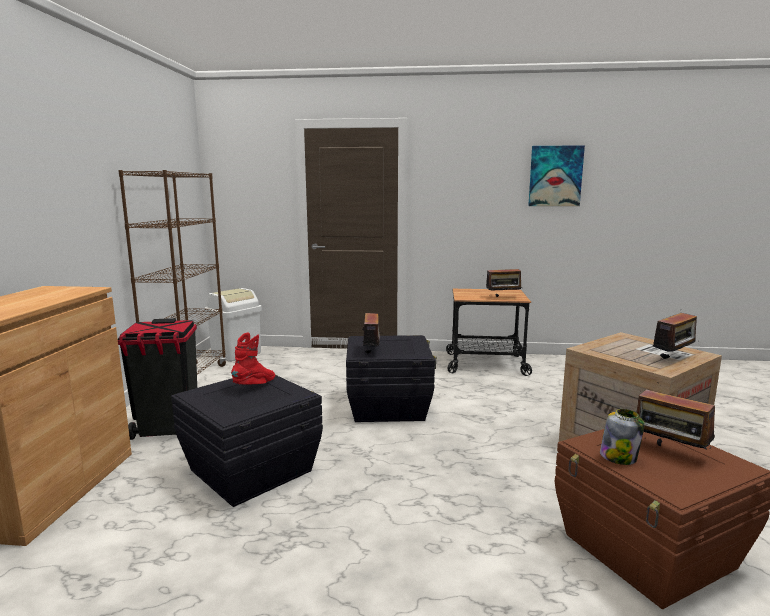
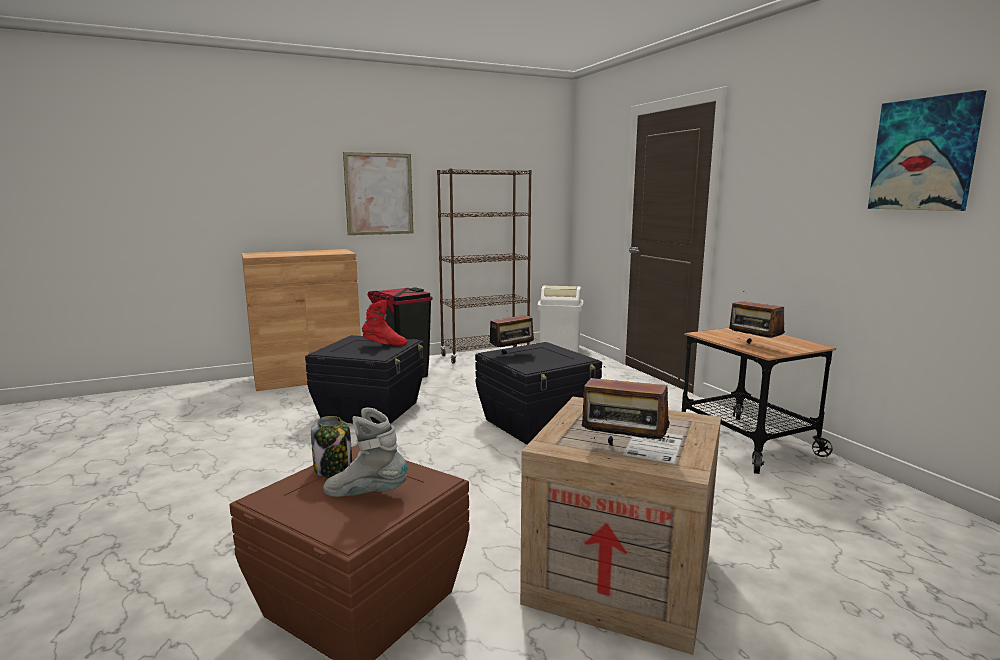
camera: 60 degrees right, 0 degrees up
(65, 202) = (379, 194): none -> picture
(669, 452) = (366, 494): radio -> grey boot

